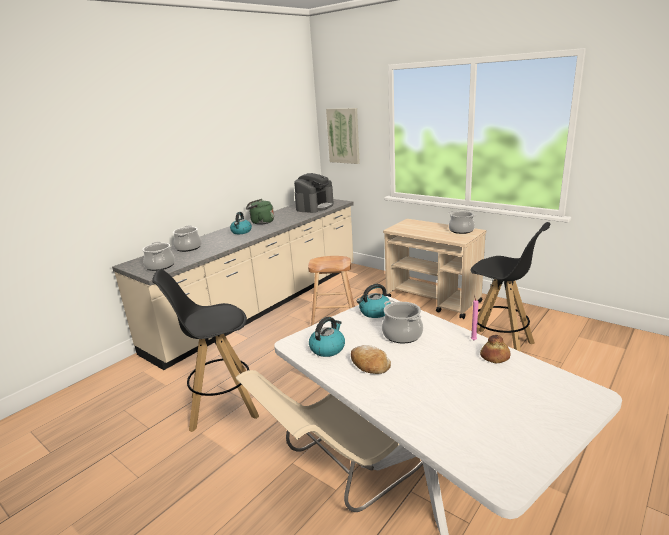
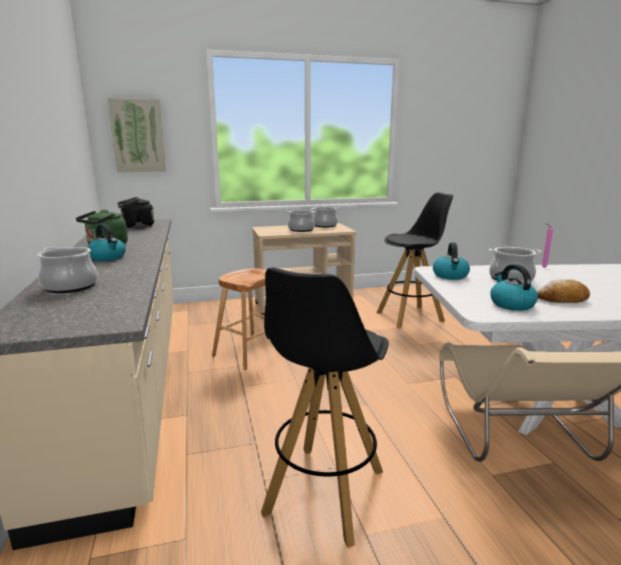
camera: 55 degrees left, 5 degrees down
(160, 266) = (96, 313): cooking pot -> cooking pot (301, 230)
(315, 207) = (136, 227): coffee machine -> black kettle
(495, 357) = (578, 270): bread -> none

